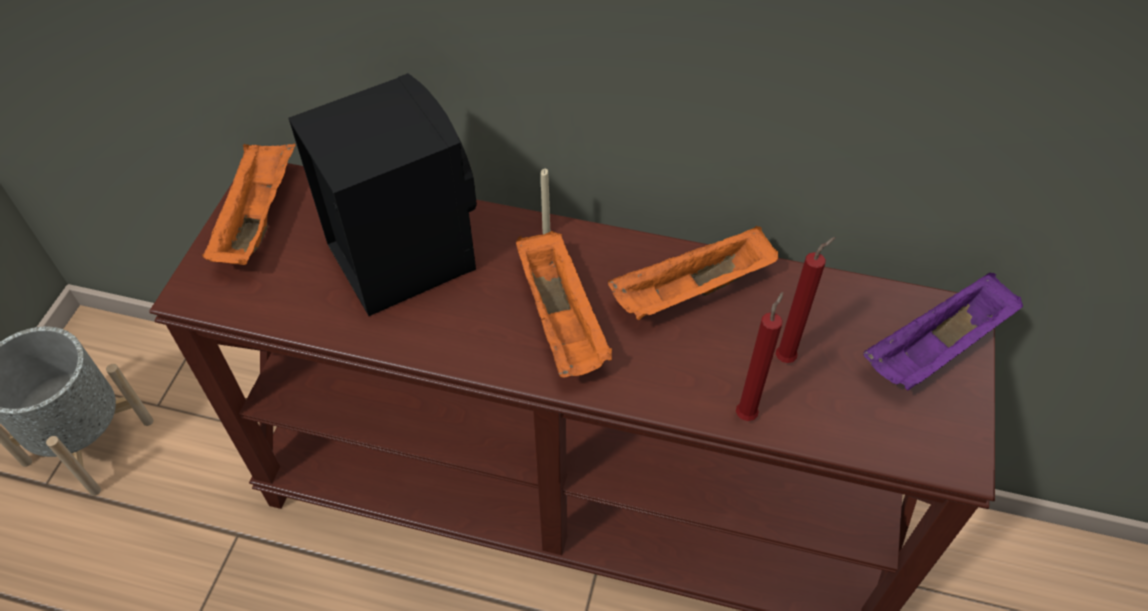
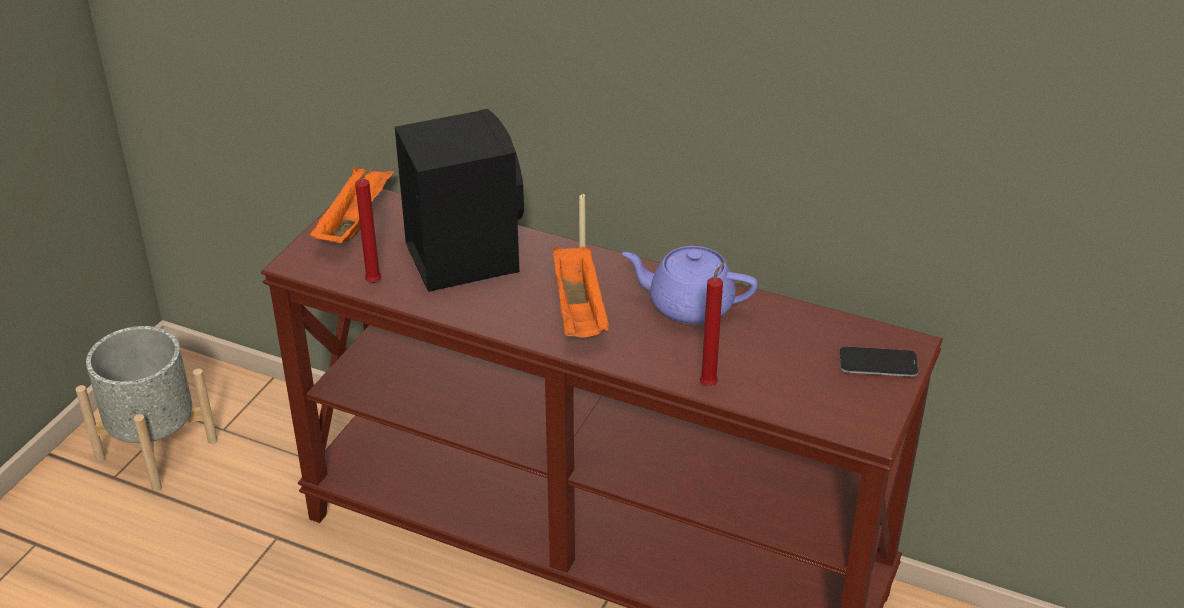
camera: 10 degrees right, 15 degrees down
(691, 292) = (689, 305): orange tray -> purple teapot
(787, 357) = (754, 354): red candle -> red candle (376, 282)
(935, 350) = (878, 363): purple tray -> phone

